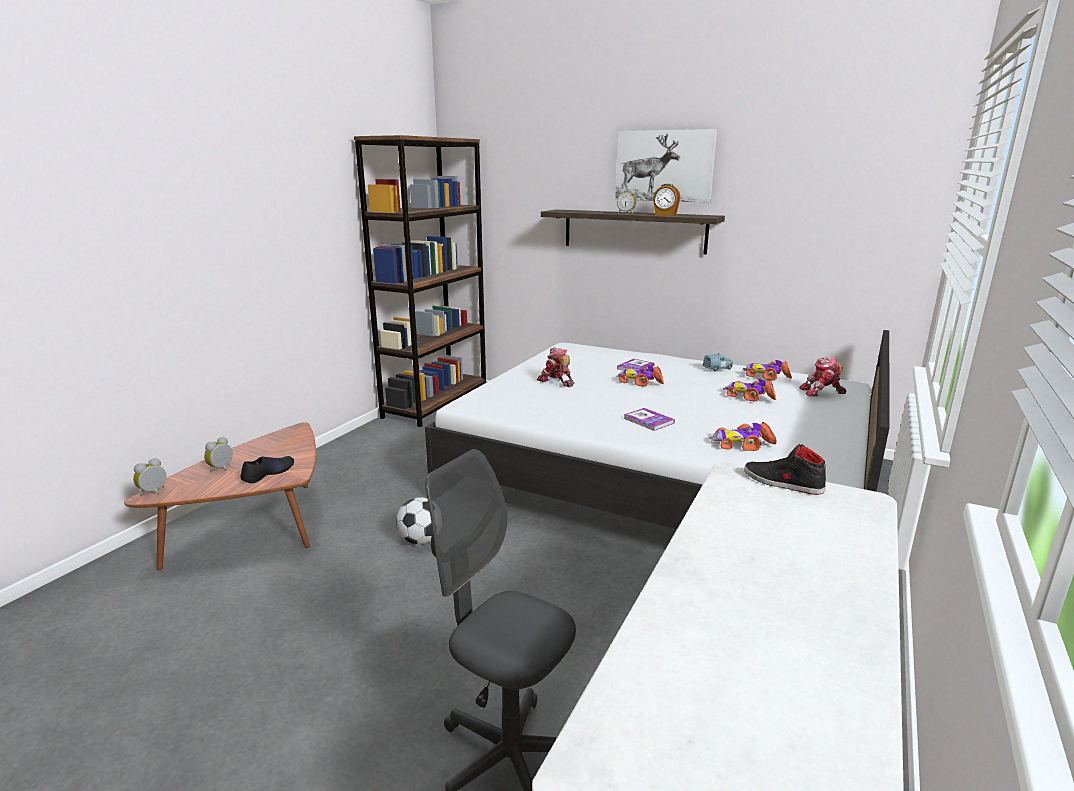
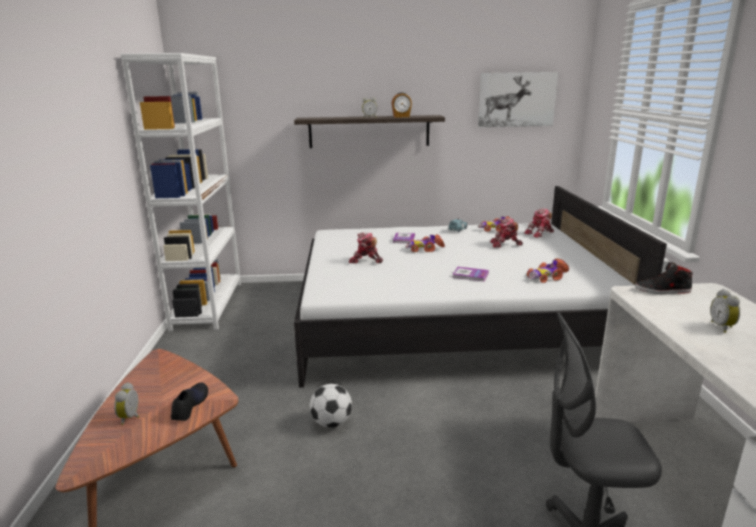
camera: 30 degrees left, 0 degrees up
(154, 492) = (83, 466): alarm clock -> alarm clock (723, 327)
(436, 403) = (208, 305): brown bookcase -> white bookcase
(664, 166) = (391, 78): picture -> picture (516, 99)
(749, 396) = (505, 244): toy car -> toy robot

